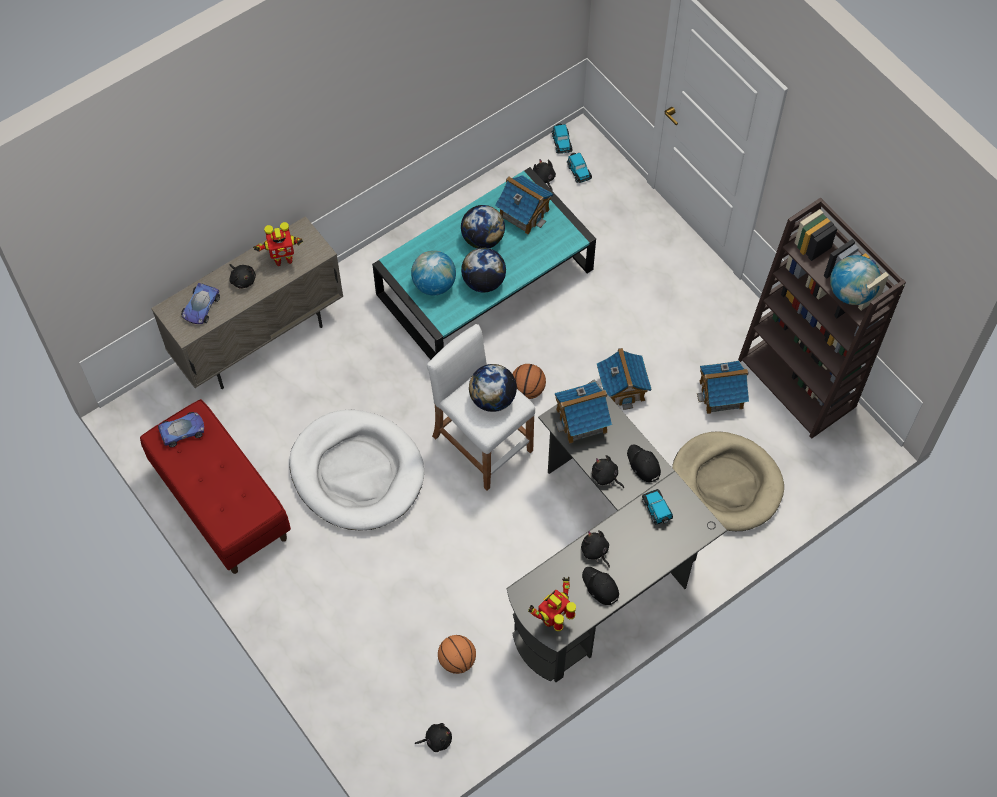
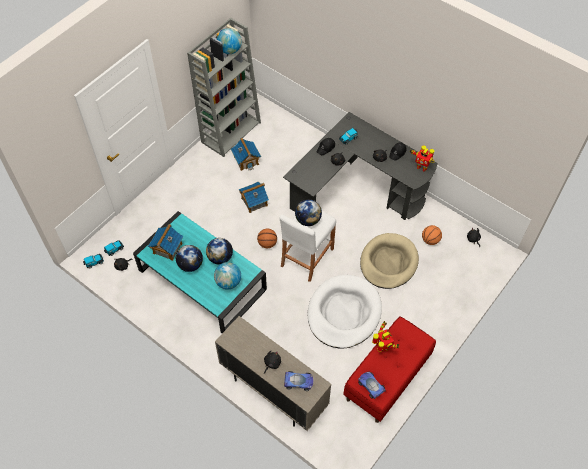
camera: 105 degrees left, 5 degrees down
(282, 259) = (250, 345): toy robot -> toy robot (382, 347)
(582, 420) = (309, 177): toy house -> none
(726, 483) = (295, 150): beige dog bed -> beige dog bed (388, 262)
(798, 383) = (231, 131): brown bookcase -> grey bookcase

